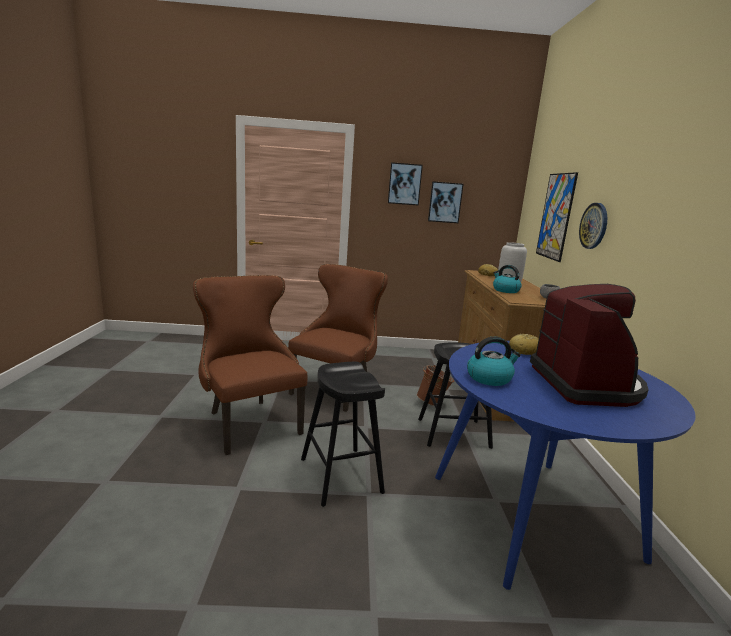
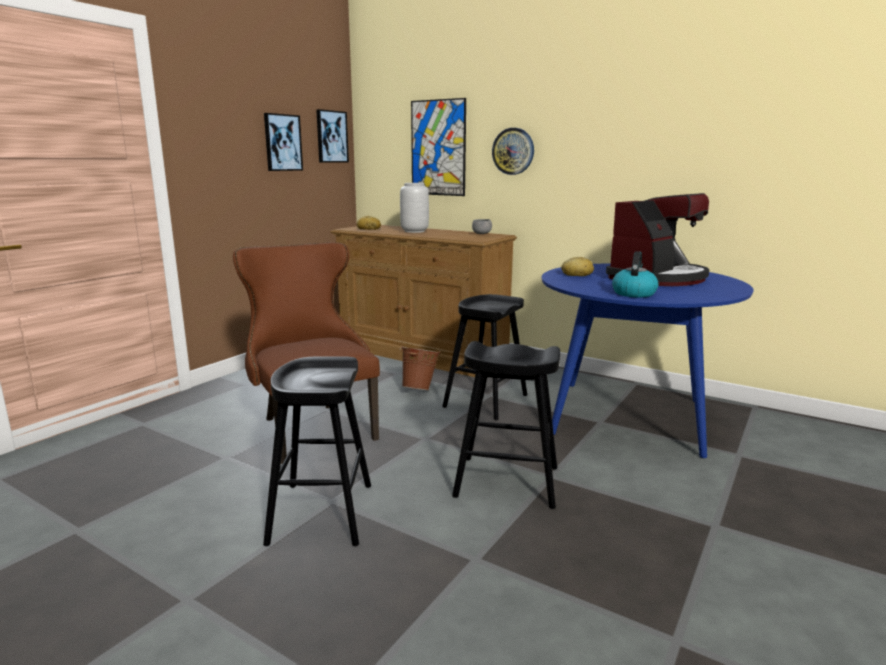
camera: 55 degrees left, 0 degrees up
(249, 422) = (321, 513): brown chair -> black stool
(404, 184) = (232, 117): picture -> picture (331, 136)
(505, 290) = (439, 236): kettle -> none
(586, 384) = (658, 278): coffee machine -> coffee machine turned 105 degrees clockwise

